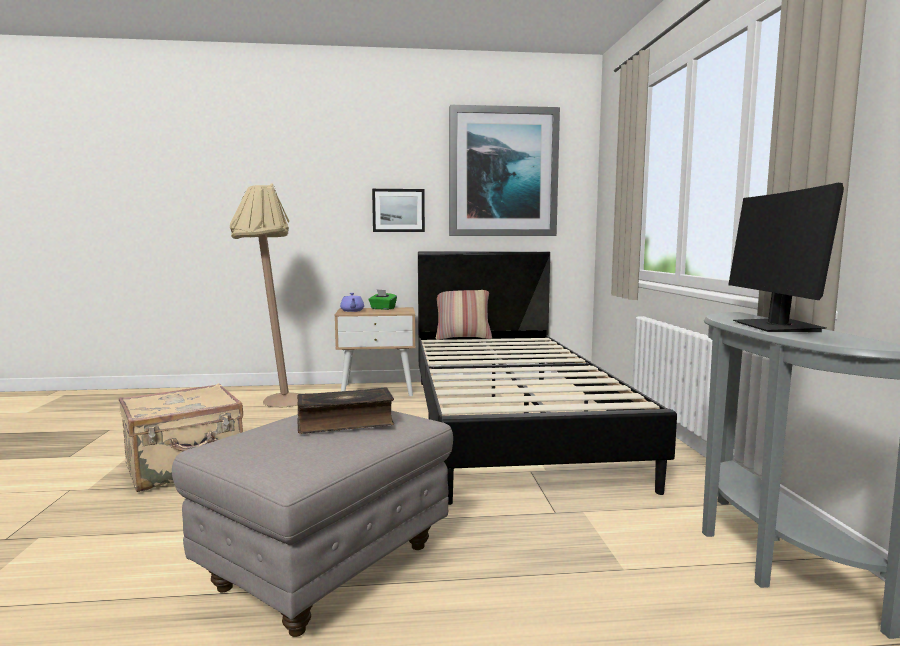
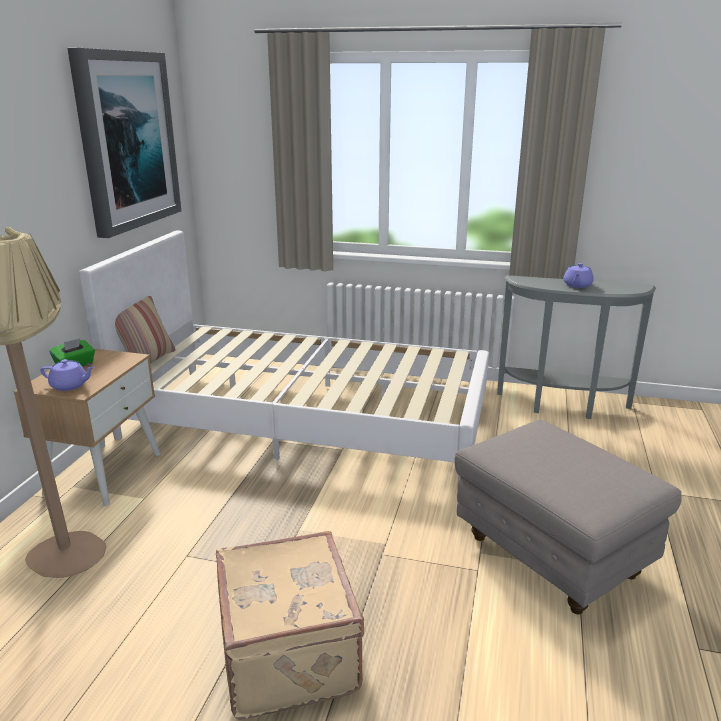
camera: 70 degrees left, 15 degrees up
(345, 422) = (551, 451): book -> none
(398, 210) = (43, 216): picture -> none
(509, 422) = (305, 421): black bed -> white bed
(776, 327) = (577, 285): monitor -> purple teapot

